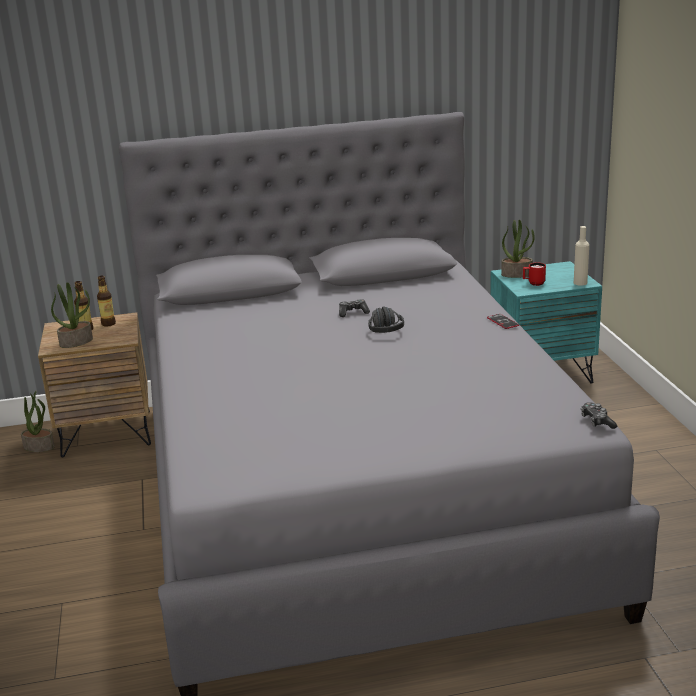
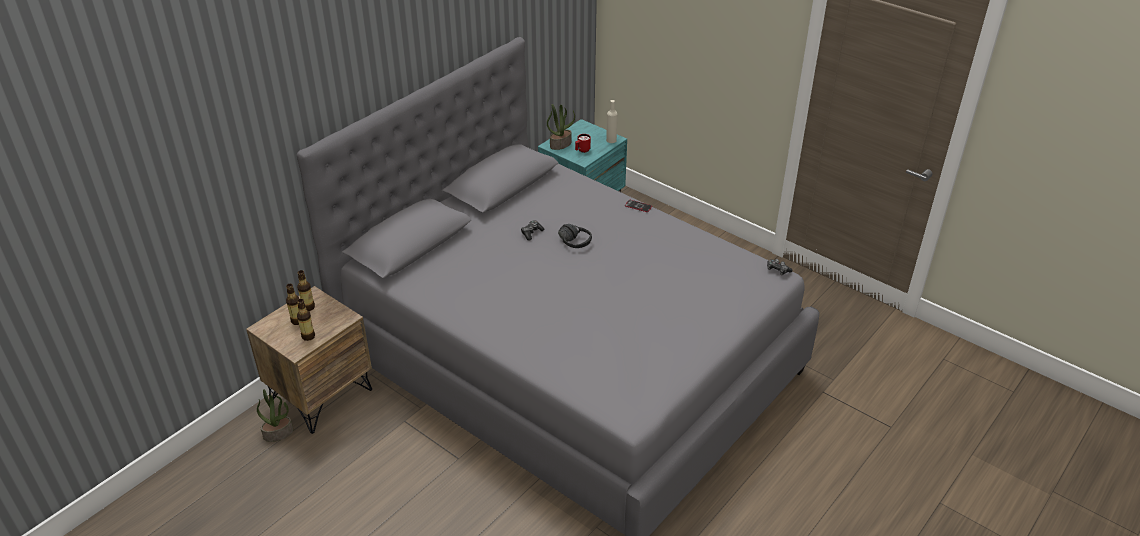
camera: 40 degrees left, 15 degrees up
(76, 342) = (308, 336): potted plant -> bottle

